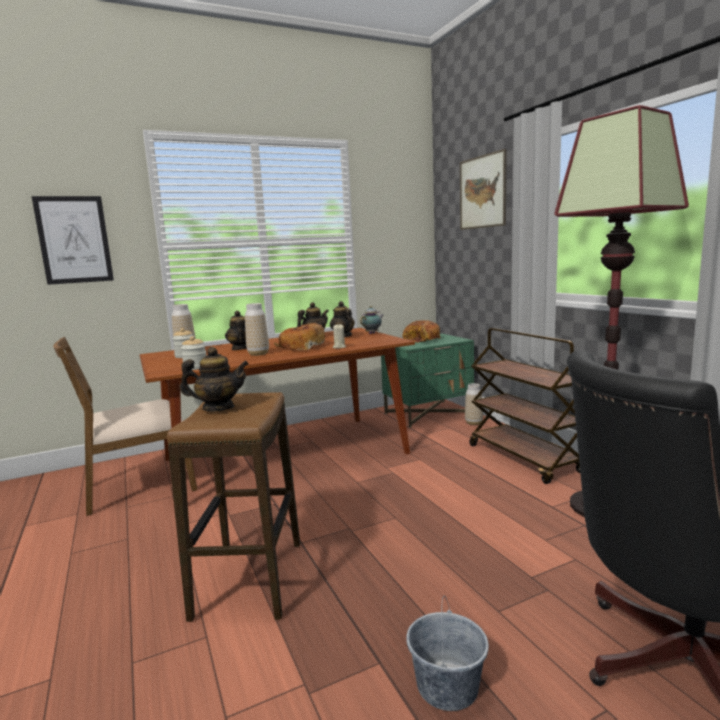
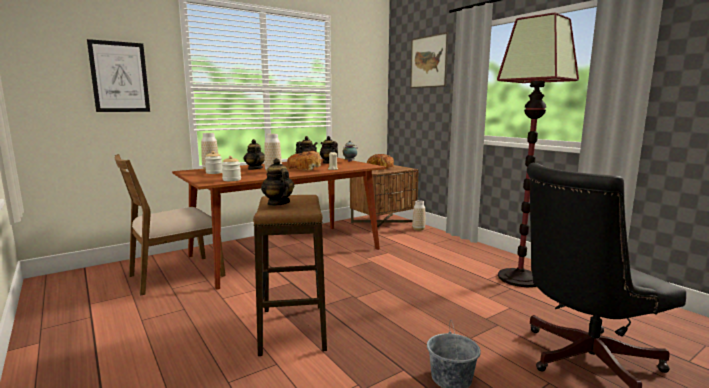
camera: 10 degrees left, 0 degrees up
(218, 408) = (278, 203): teapot -> teapot turned 105 degrees counterclockwise
(428, 413) = (383, 223): green nightstand -> brown nightstand
(524, 458) = (460, 251): brown cart -> none

